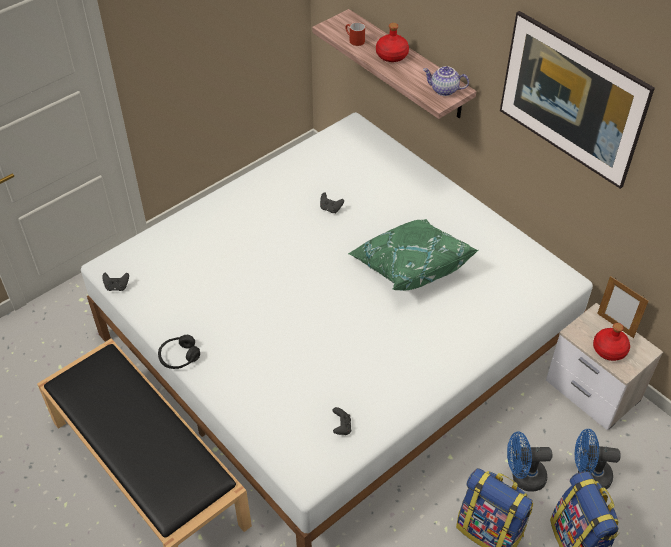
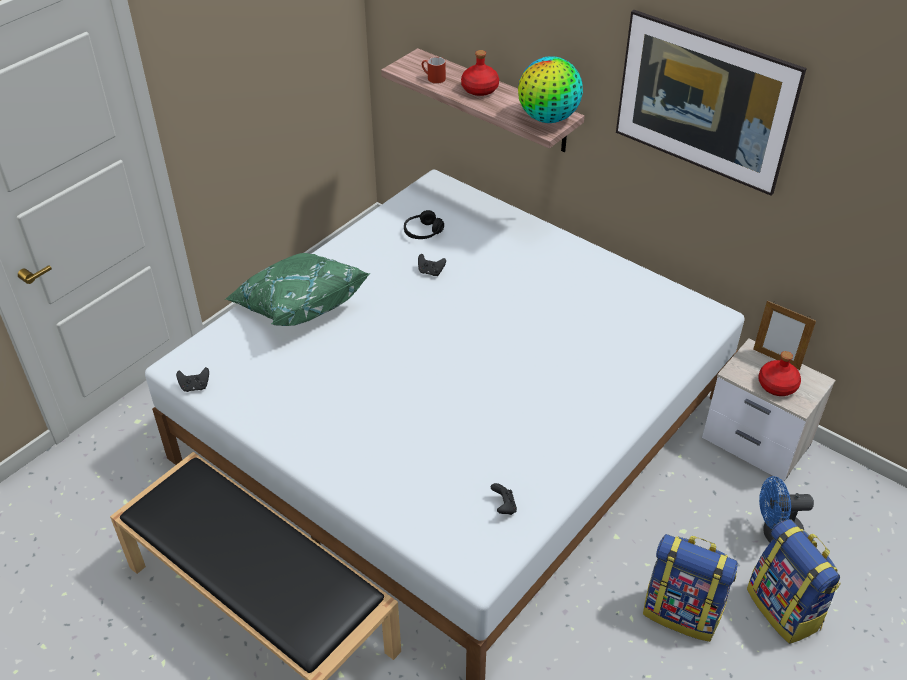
camera: 10 degrees left, 5 degrees down
(179, 357) = (289, 455): black headphones -> black headphones (423, 232)
(409, 266) = (537, 322): green pillow -> green pillow (298, 305)
(444, 90) = (548, 118): teapot -> globe
(522, 477) = (703, 546): blue fan -> none

